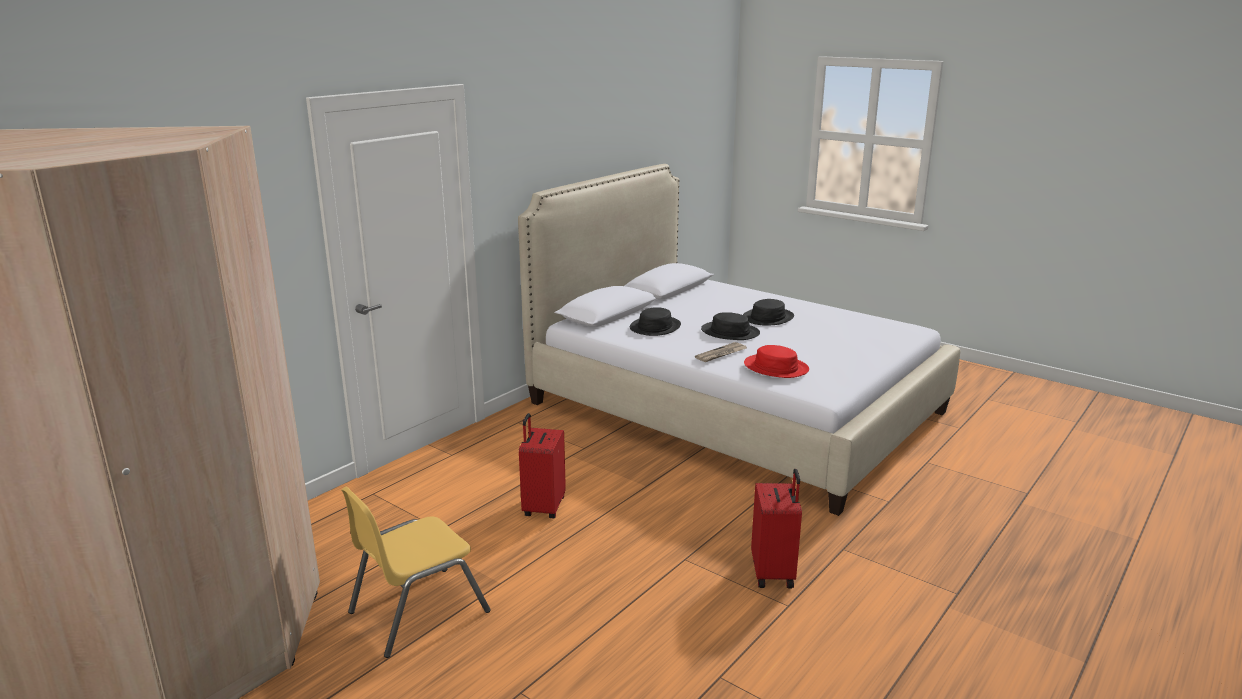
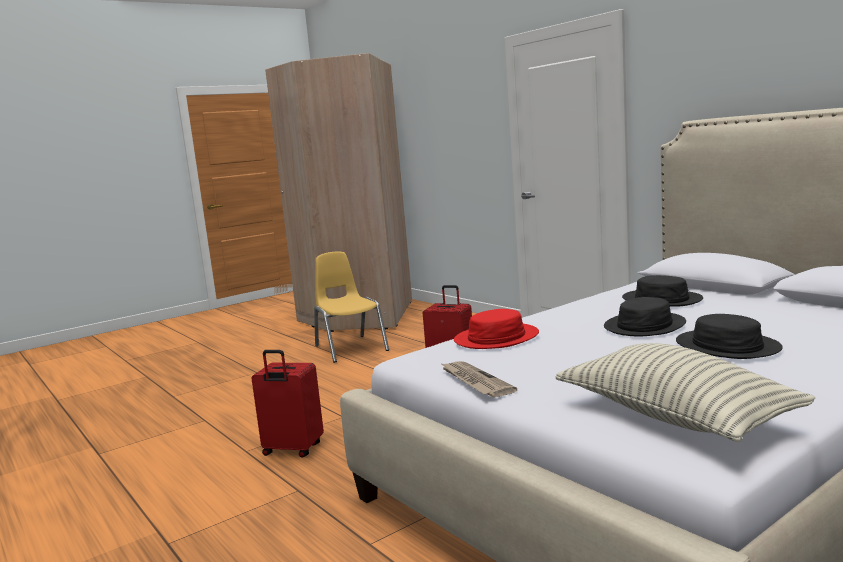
camera: 105 degrees right, 10 degrees down
(721, 354) = (556, 321): newspaper -> newspaper (475, 381)
(877, 331) = (675, 417): none -> pillow

